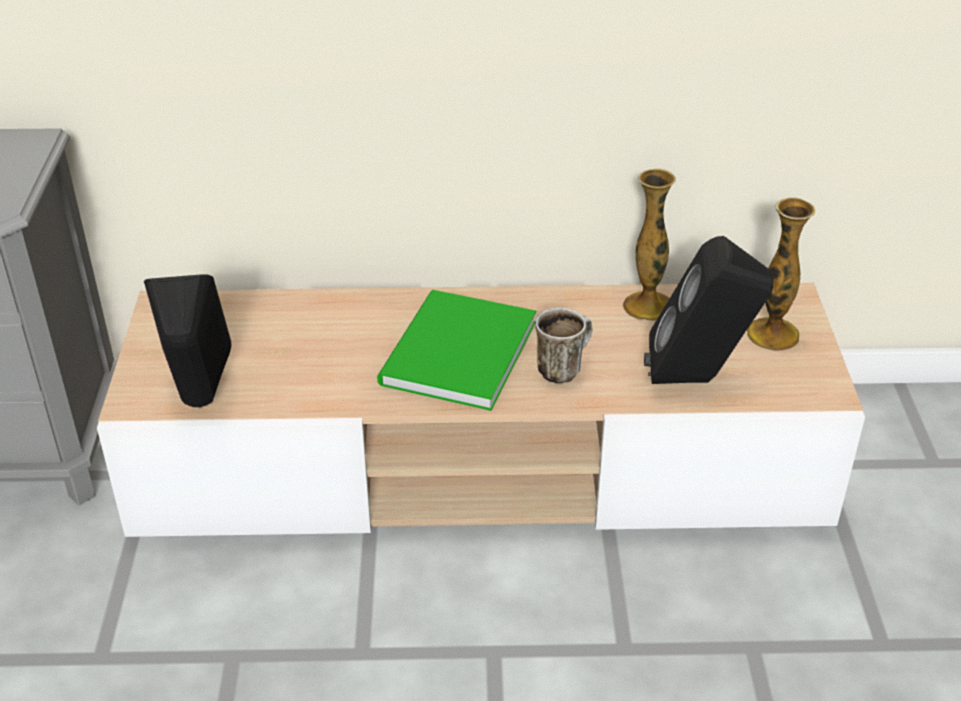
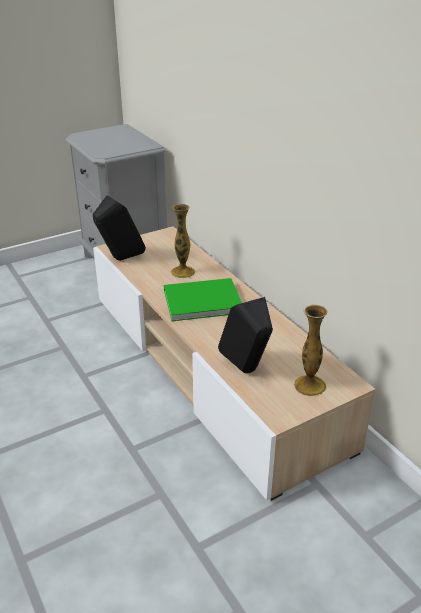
camera: 60 degrees right, 5 degrees down
(562, 368) = (218, 330): mug -> none
(648, 306) = (290, 340): vase -> vase (183, 272)

